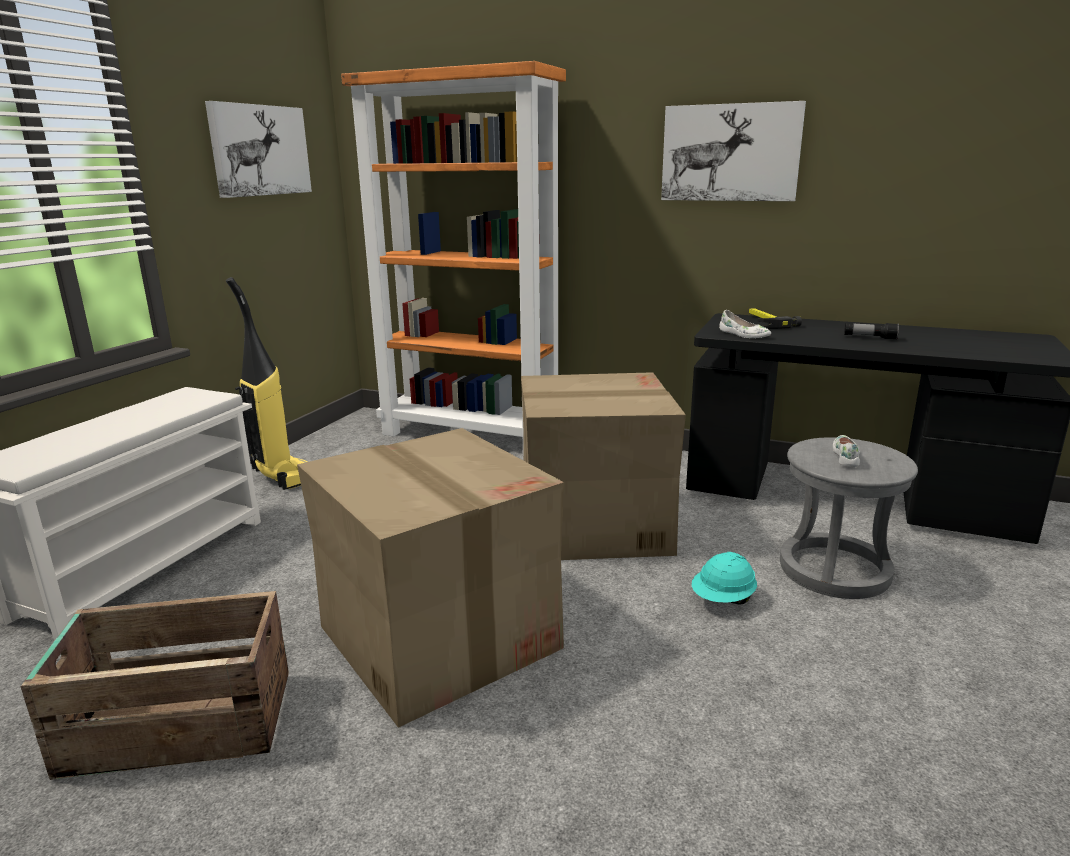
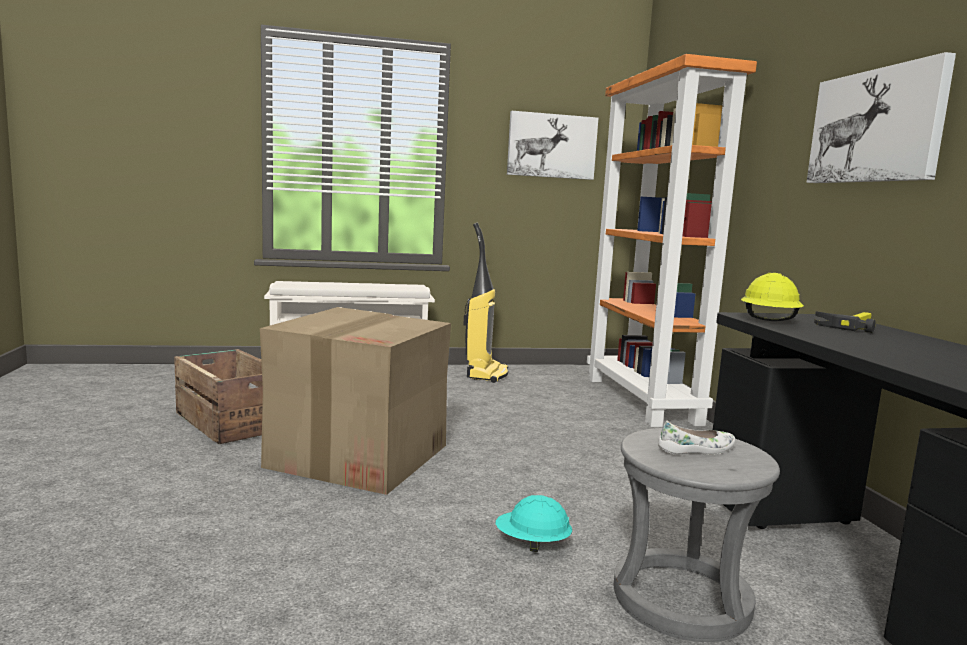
camera: 55 degrees right, 10 degrees down
(592, 523) = (577, 468): cardboard box -> none
(743, 334) = (769, 321): white shoe -> yellow hard hat
(869, 338) = (909, 352): flashlight -> none

